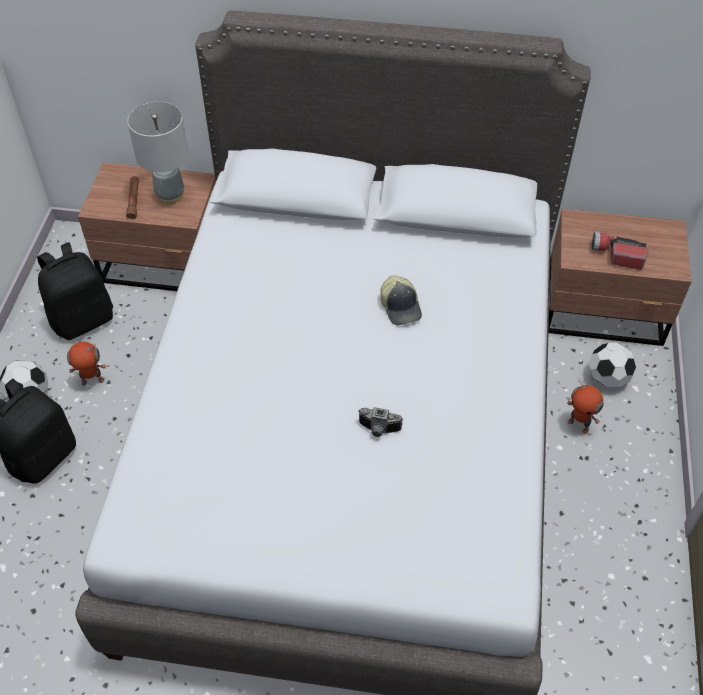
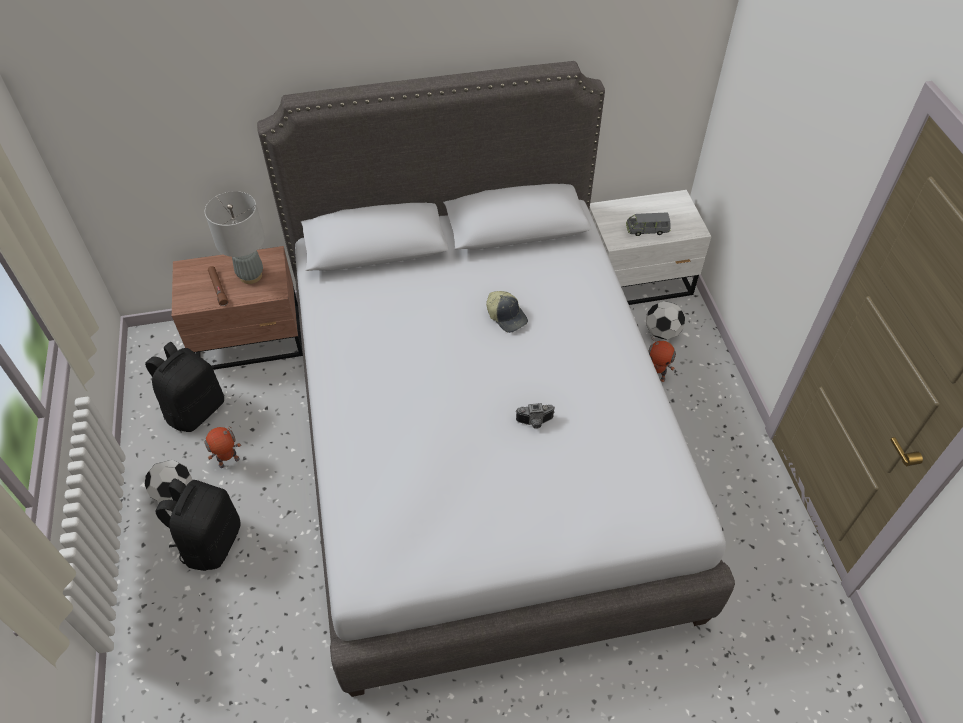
camera: 20 degrees left, 0 degrees up
(604, 312) = (638, 280): brown nightstand -> white nightstand
(616, 255) = (647, 230): flashlight -> grey toy car

